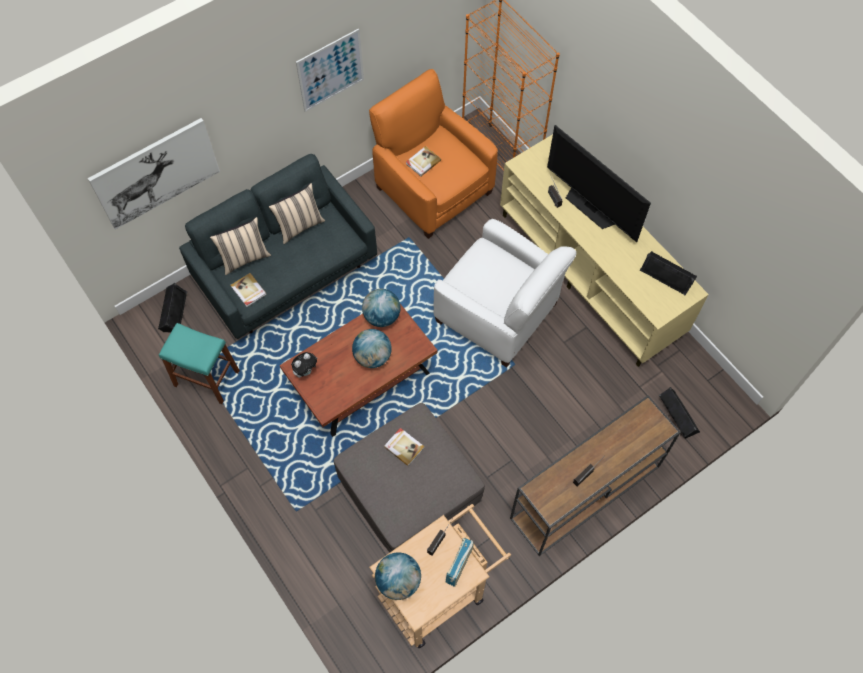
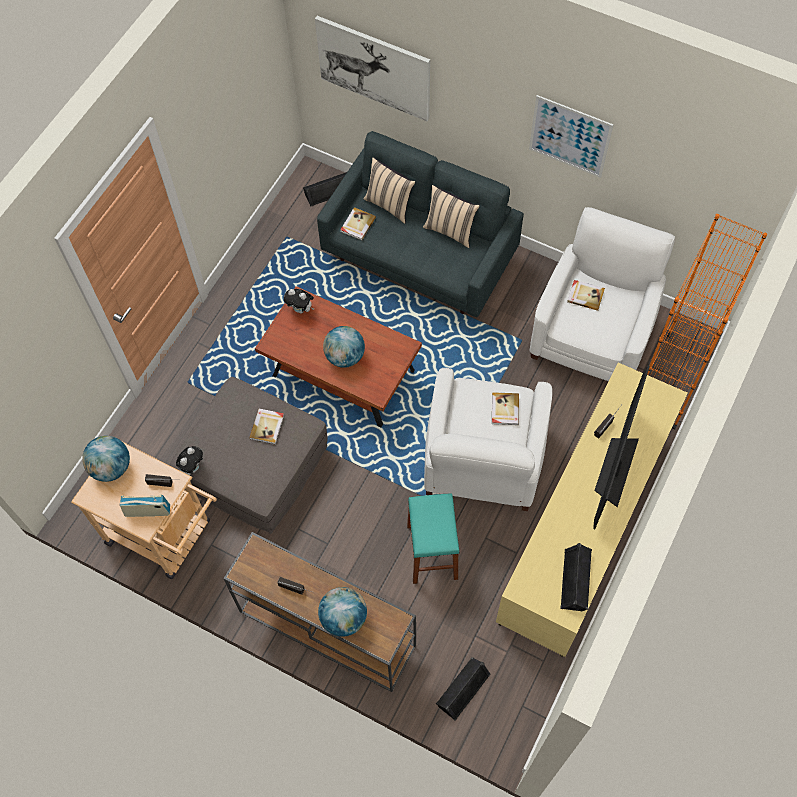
camera: 65 degrees right, 0 degrees up
(207, 378) = (278, 250): turquoise stool -> turquoise stool (432, 552)
(382, 316) = (392, 344): globe -> globe (344, 618)
(408, 526) = (193, 467): none -> plush toy
(432, 189) = (592, 335): orange armchair -> white armchair
(490, 262) = (504, 409): none -> book

